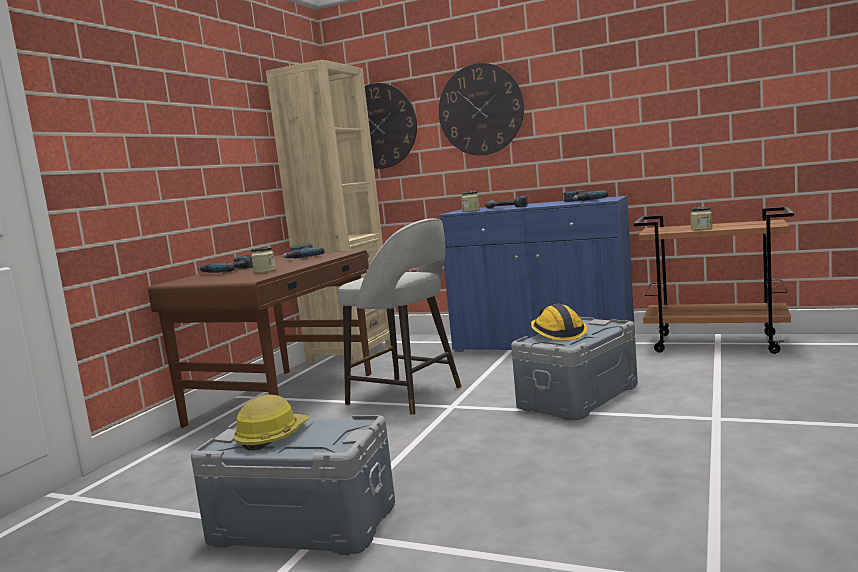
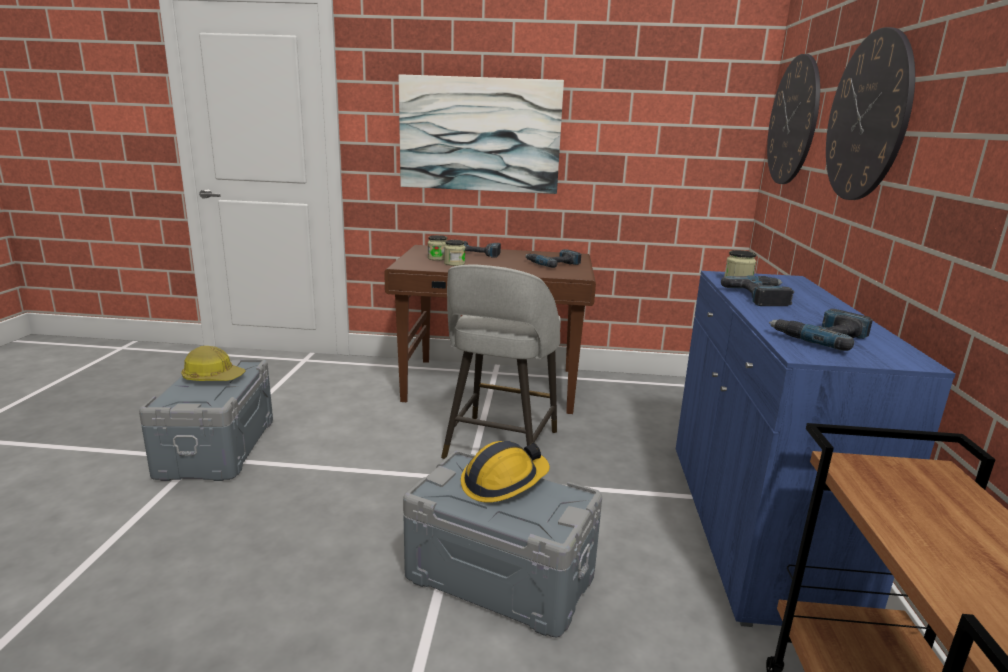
camera: 70 degrees right, 10 degrees up
(179, 153) = (479, 135): none -> picture
(351, 353) = (646, 389): beige bookcase -> none
(701, 229) = (907, 530): jar -> jar (437, 258)

